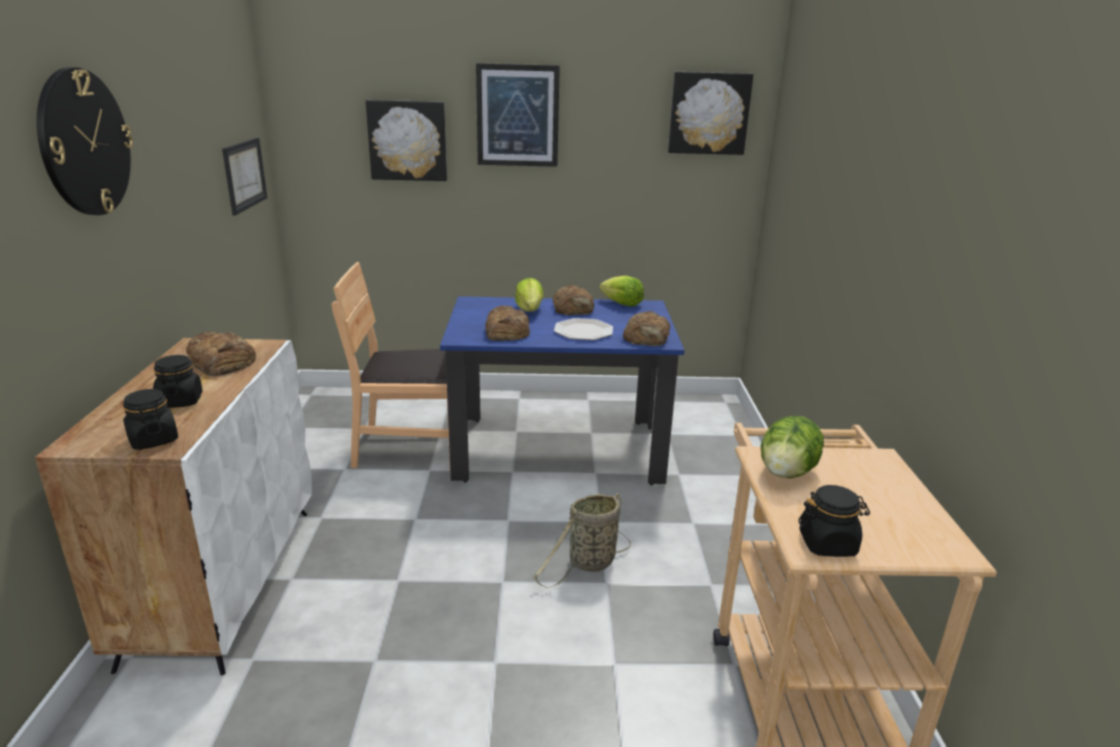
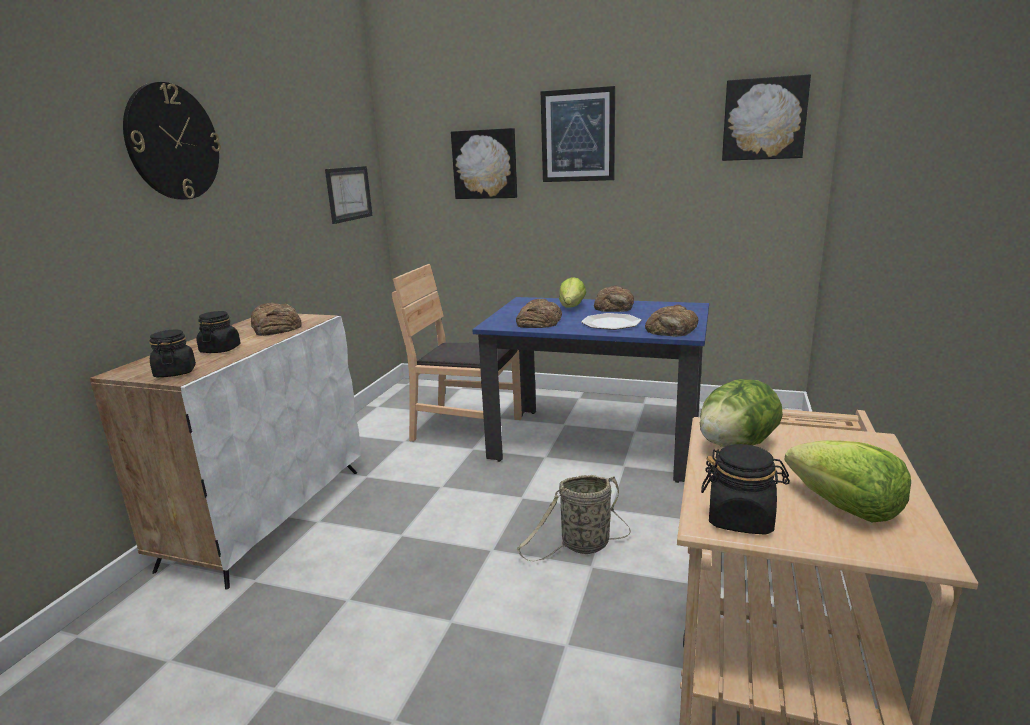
camera: 20 degrees right, 5 degrees down
(622, 304) = (664, 304): lettuce -> lettuce (844, 507)

